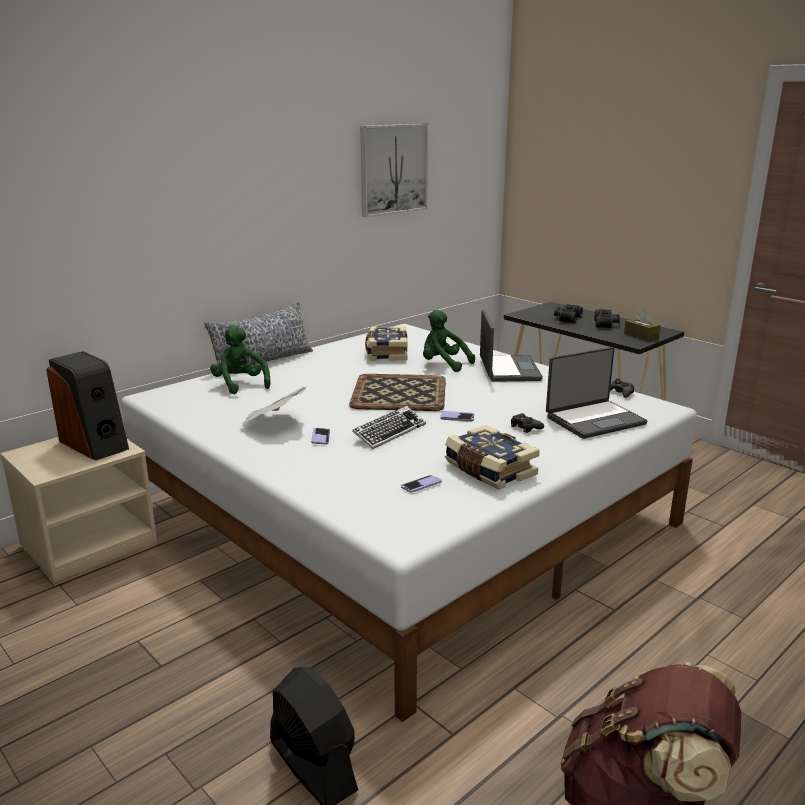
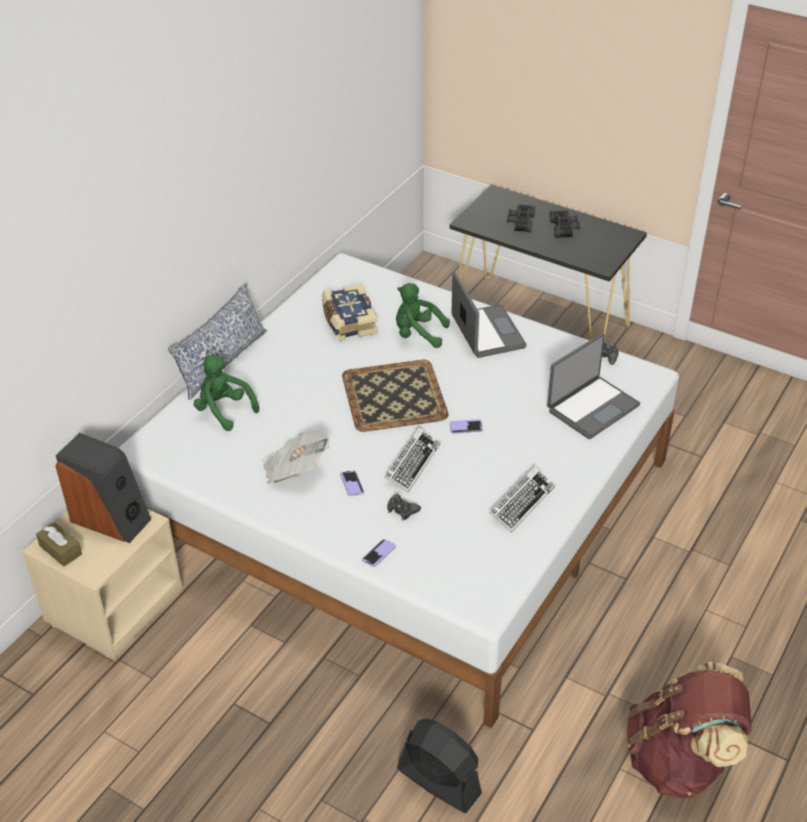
camera: 15 degrees left, 20 degrees up
(393, 169) = (318, 95): picture -> none
(421, 485) = (472, 535): phone -> phone (379, 554)
(489, 470) = (522, 502): book -> keyboard
(525, 427) = (533, 431): black game controller -> black game controller (402, 510)
(641, 336) = (605, 249): brown tissue box -> brown tissue box (60, 550)

